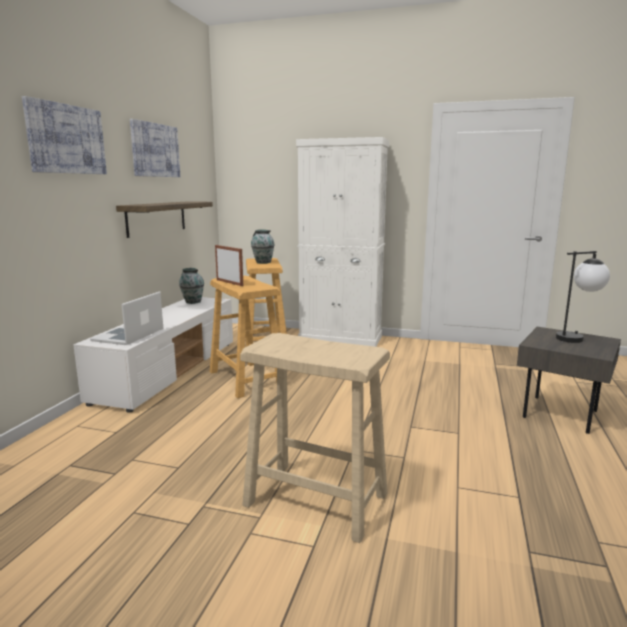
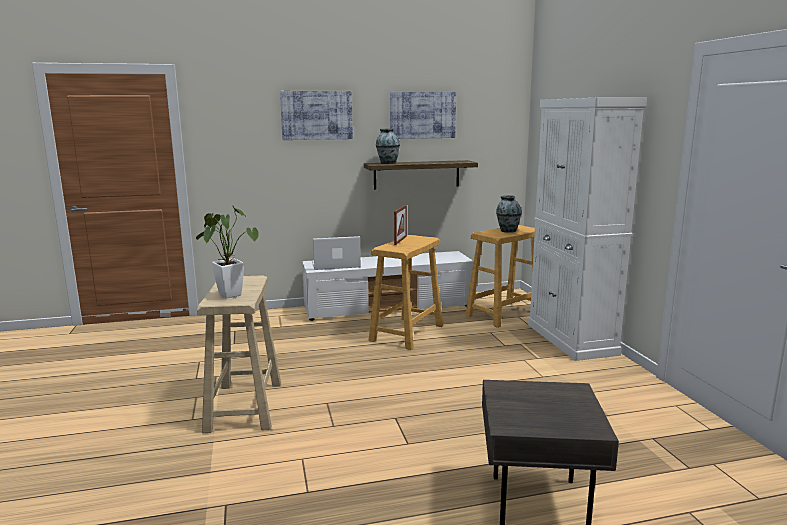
camera: 60 degrees right, 0 degrees up
(192, 302) = (441, 255): vase -> vase (388, 163)
(331, 353) = (228, 294): none -> potted plant
(577, 338) = (569, 409): table lamp -> none

